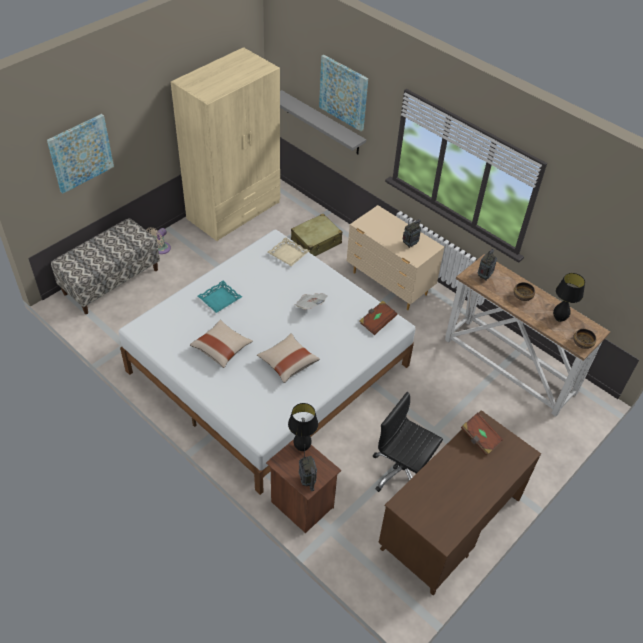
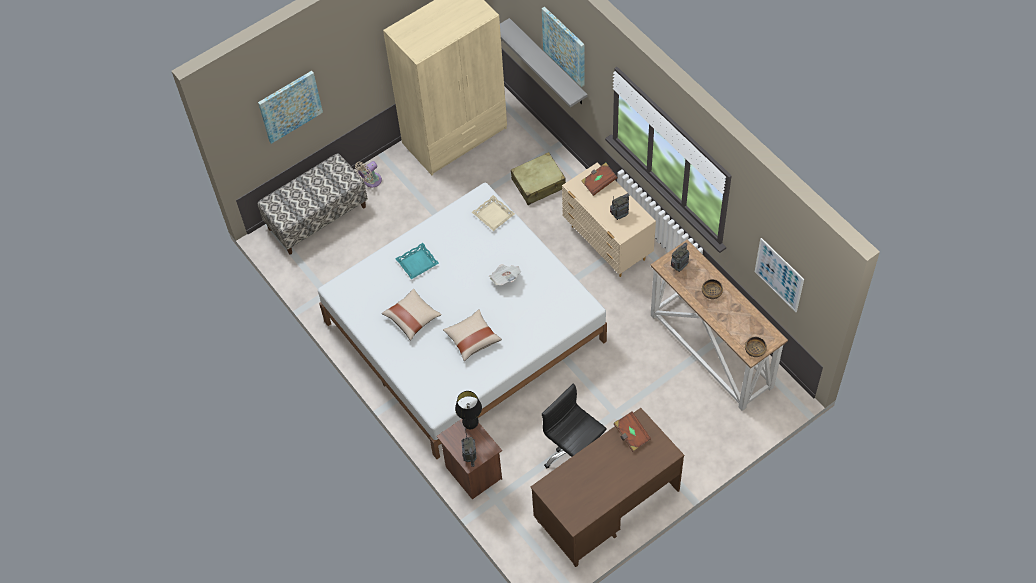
camera: 15 degrees right, 10 degrees up
(377, 322) = (568, 302): brown book -> brown book (599, 182)
(559, 319) = (740, 321): black table lamp -> none
(597, 265) = (779, 275): none -> picture

